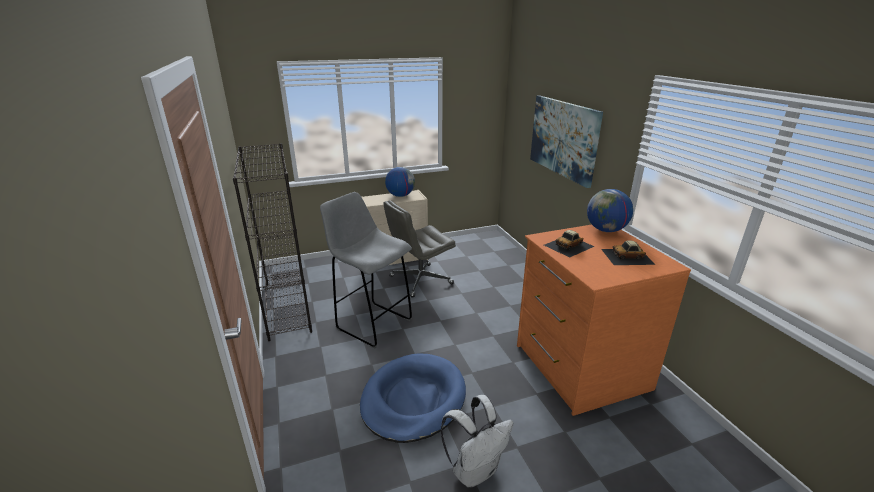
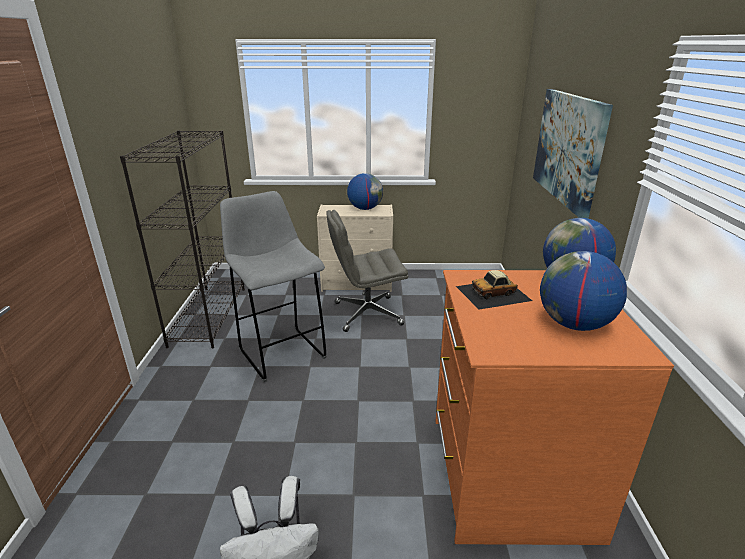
camera: 20 degrees right, 0 degrees up
(413, 399) = (264, 456): blue dog bed -> none
(627, 256) = (574, 324): toy car -> globe

